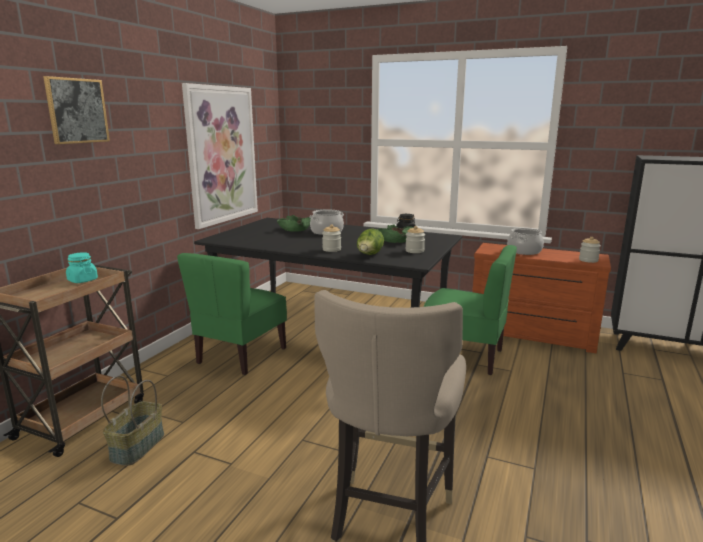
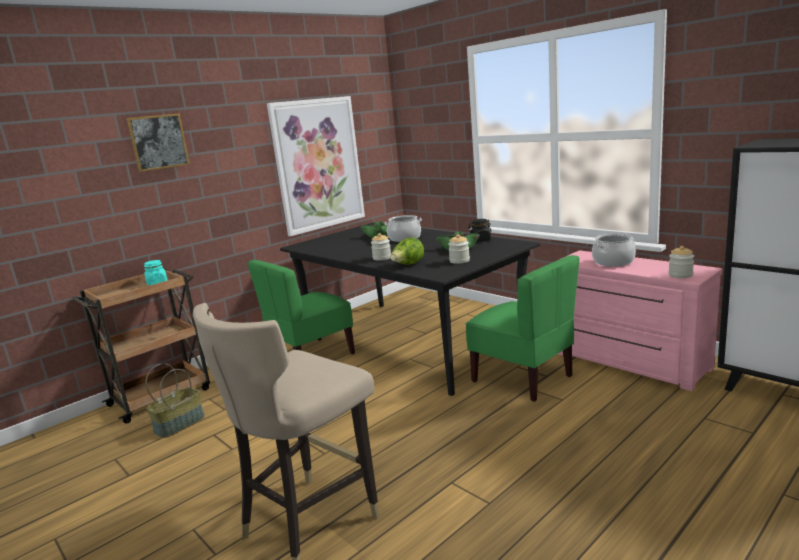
camera: 25 degrees right, 0 degrees up
(531, 335) = (627, 362): brown dresser -> pink dresser

